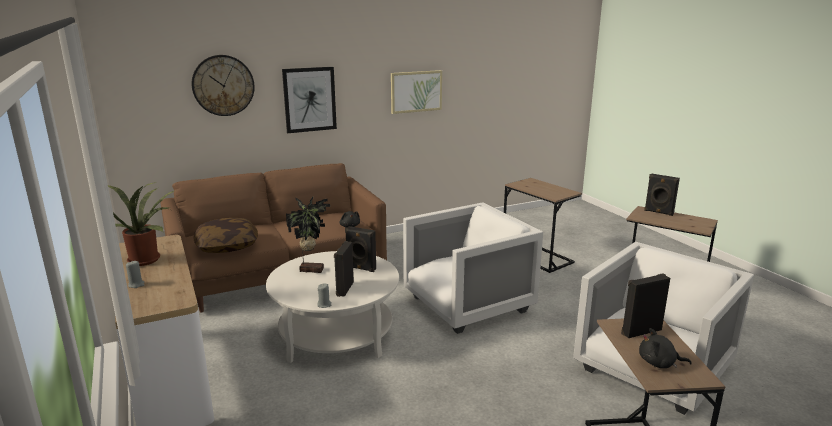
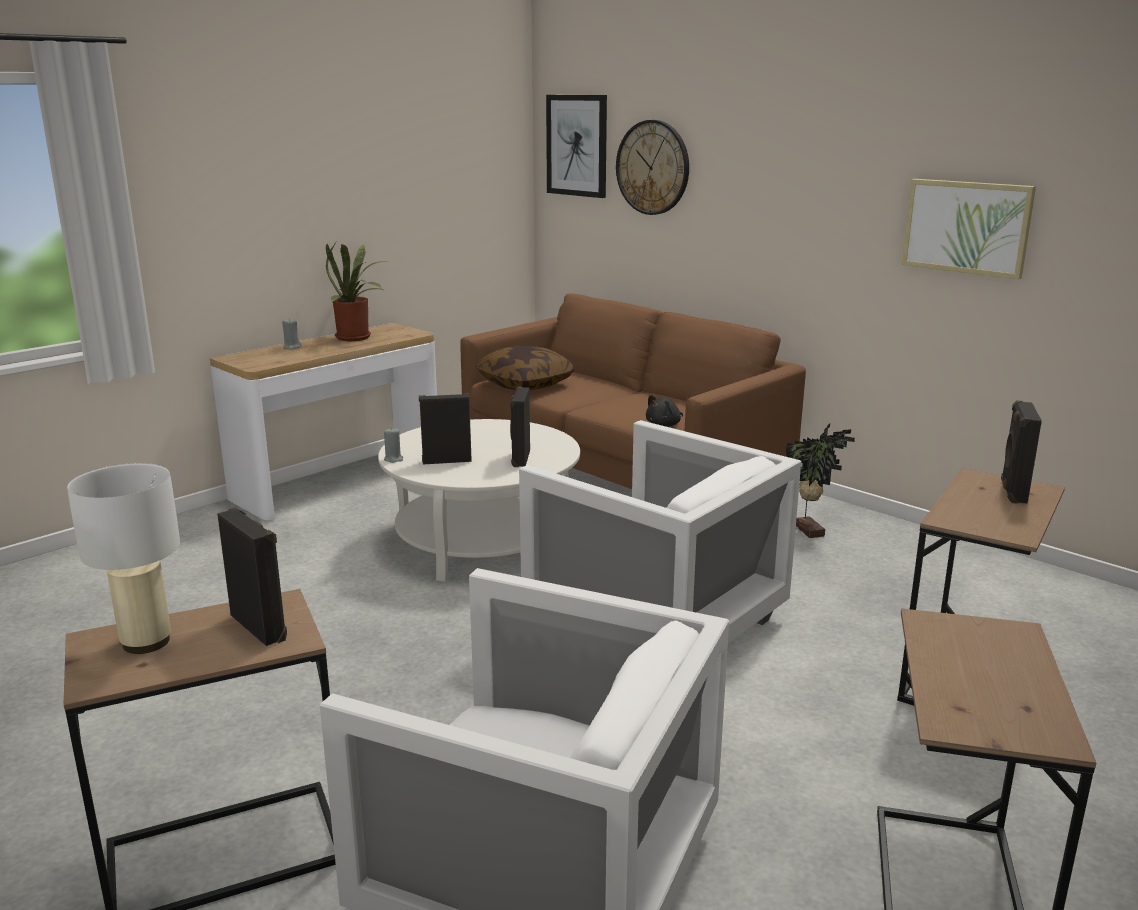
camera: 70 degrees right, 0 degrees up
(309, 99) = (762, 209): picture -> picture (577, 145)
(311, 269) = (495, 434): potted plant -> potted plant (811, 530)
(658, 212) = (1019, 654): black speaker -> black speaker (1012, 491)
(659, 363) = (145, 643): black plush toy -> white table lamp

